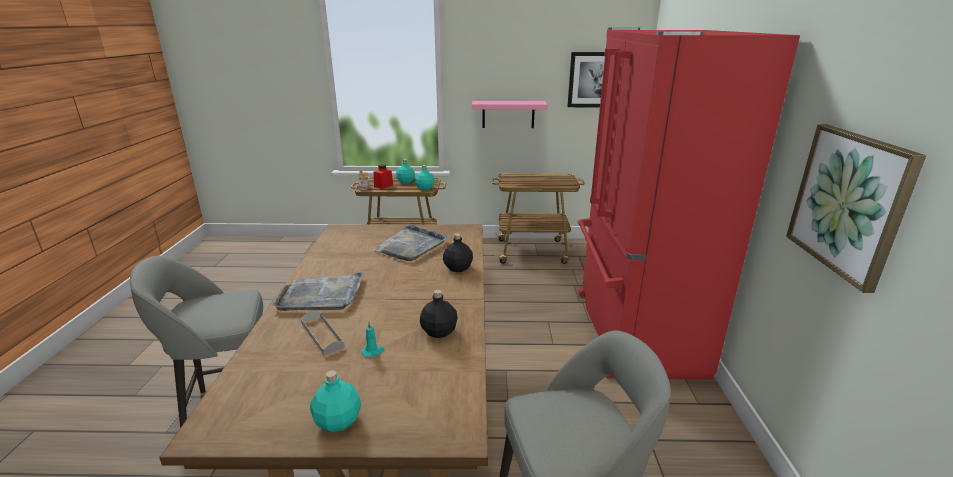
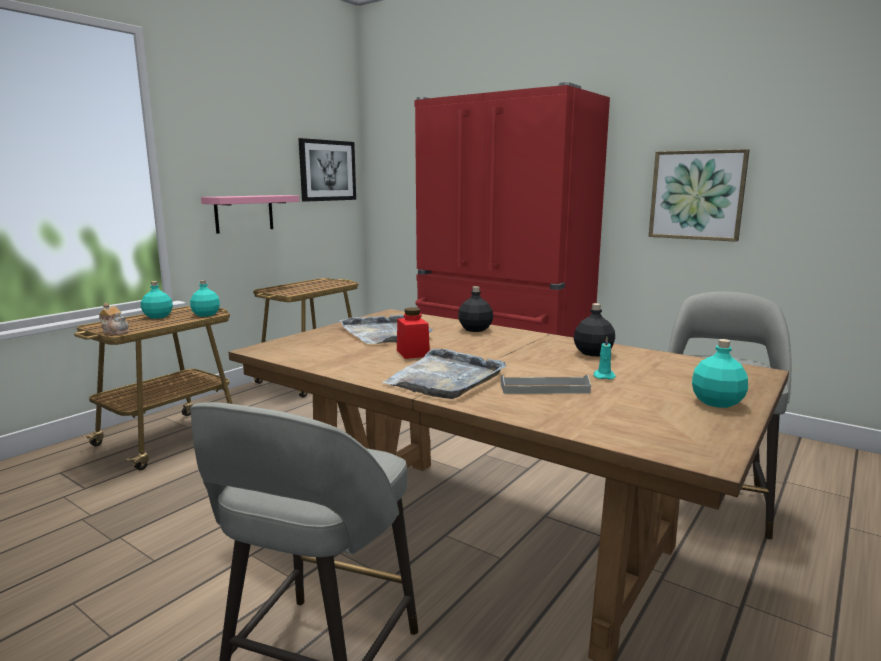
camera: 55 degrees left, 10 degrees down
(383, 185) = (137, 325): red jar -> red jar (413, 353)

